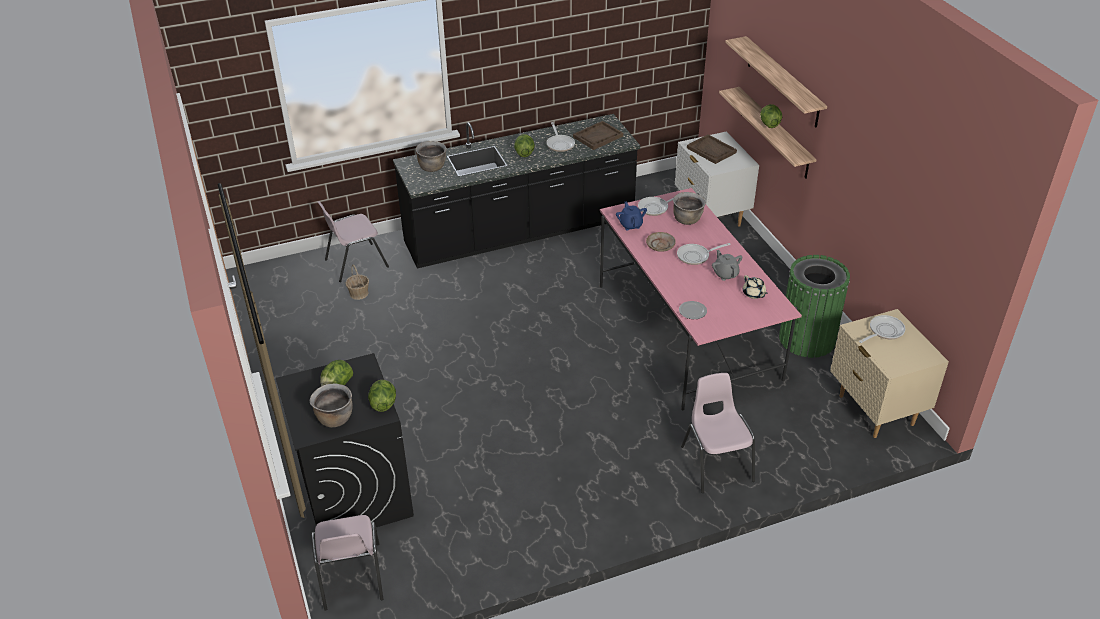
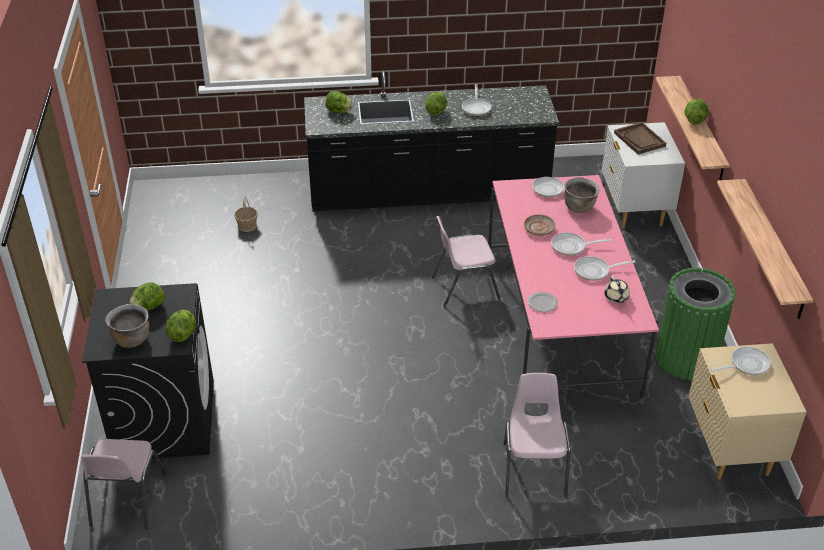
camera: 15 degrees right, 0 degrees up
(355, 263) = (256, 195): pink chair -> pink chair (464, 287)
(432, 167) = (338, 111): brown cooking pot -> lettuce
(598, 137) = (519, 106): brown tray -> none
(630, 225) = (517, 202): blue teapot -> none
(725, 274) = (595, 271): grey teapot -> frying pan
(783, 82) = (713, 76): shelf -> shelf (773, 249)

